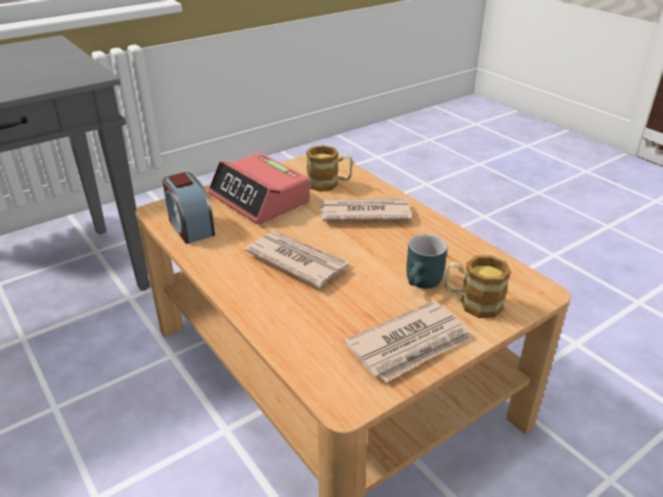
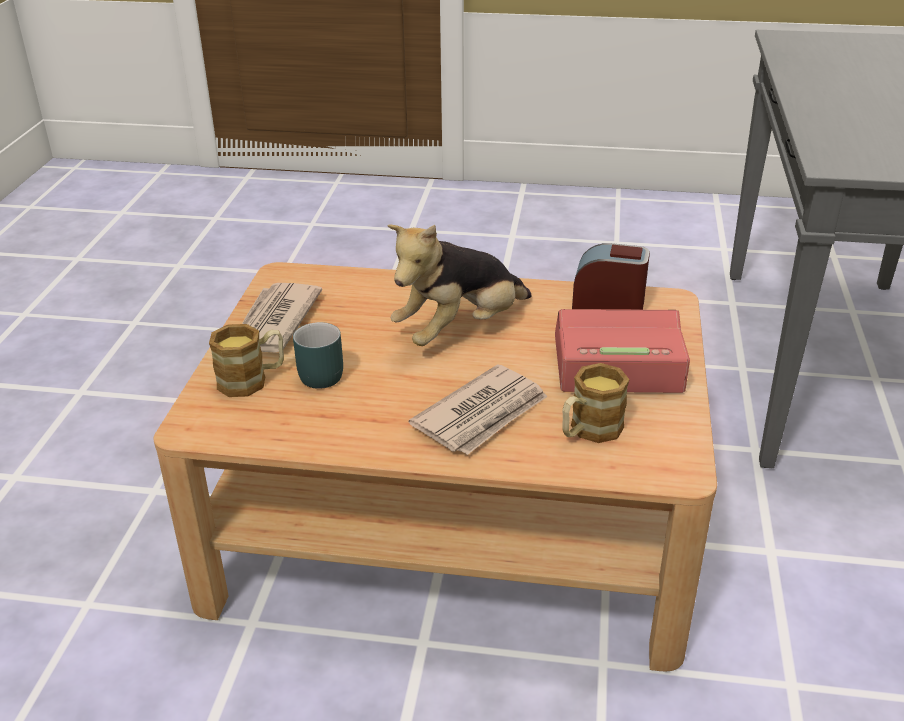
camera: 135 degrees right, 0 degrees up
(297, 261) = (460, 330): newspaper -> plush toy

